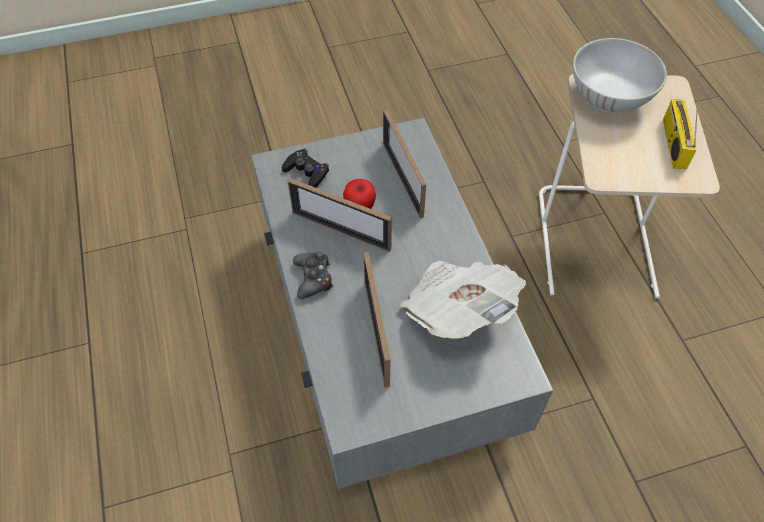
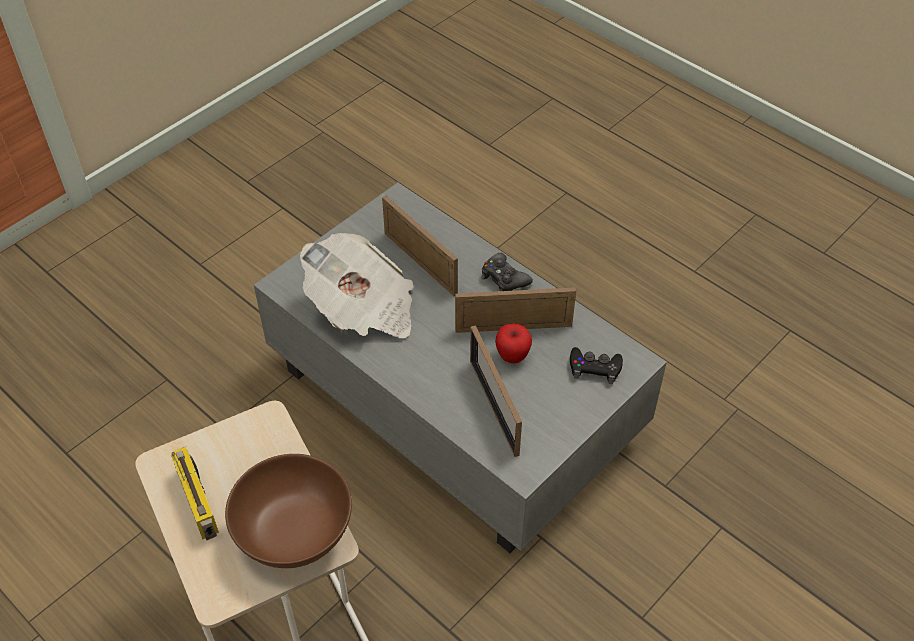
camera: 150 degrees right, 5 degrees down
(402, 179) = (494, 407): picture frame -> picture frame turned 150 degrees counterclockwise
(609, 98) = (294, 535): white bowl -> brown bowl

